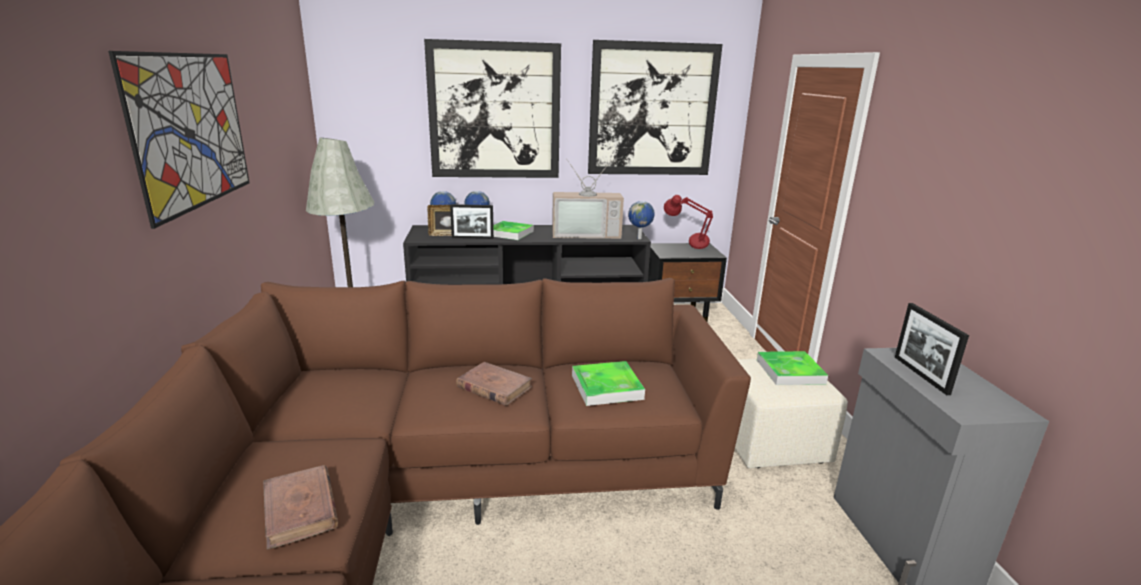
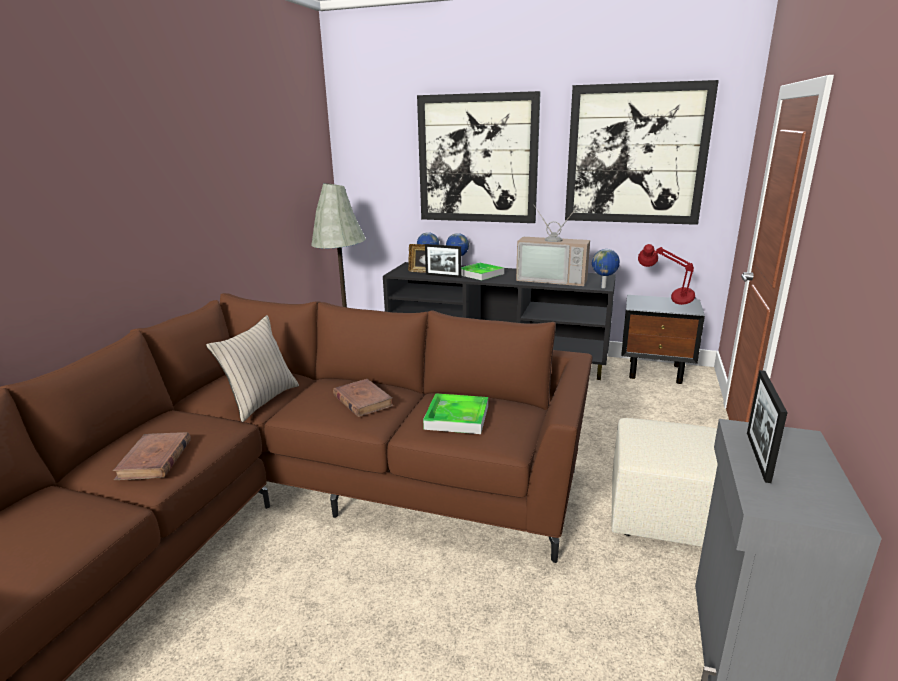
camera: 25 degrees right, 0 degrees up
(192, 130) = (182, 174): picture -> none
(367, 408) = (261, 401): none -> beige pillow
(790, 371) = (684, 439): tray -> none

